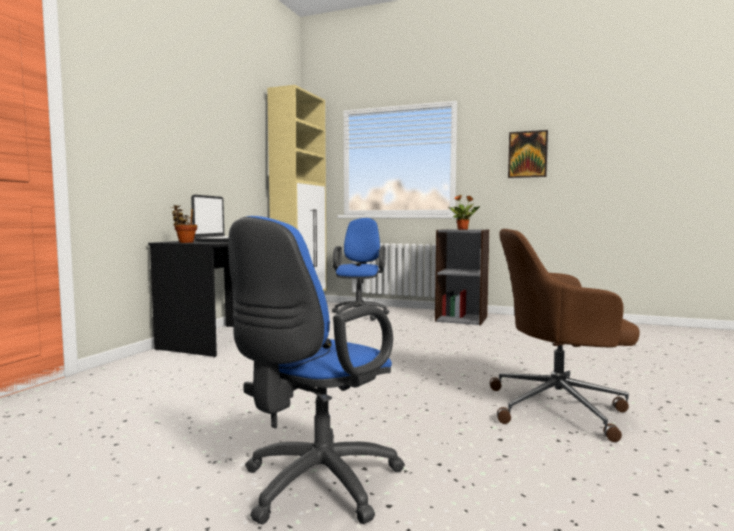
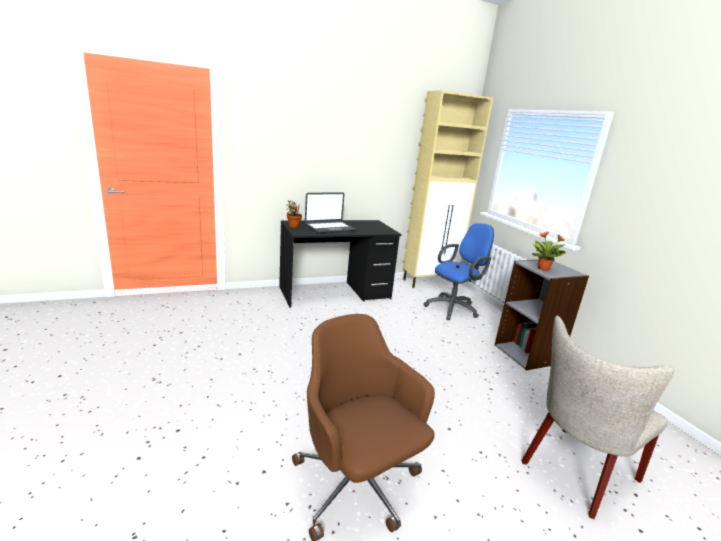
camera: 45 degrees right, 15 degrees up
(314, 486) = (145, 422): blue office chair -> none
(527, 154) = (675, 198): picture -> none
(604, 350) = (574, 473): none -> beige chair

